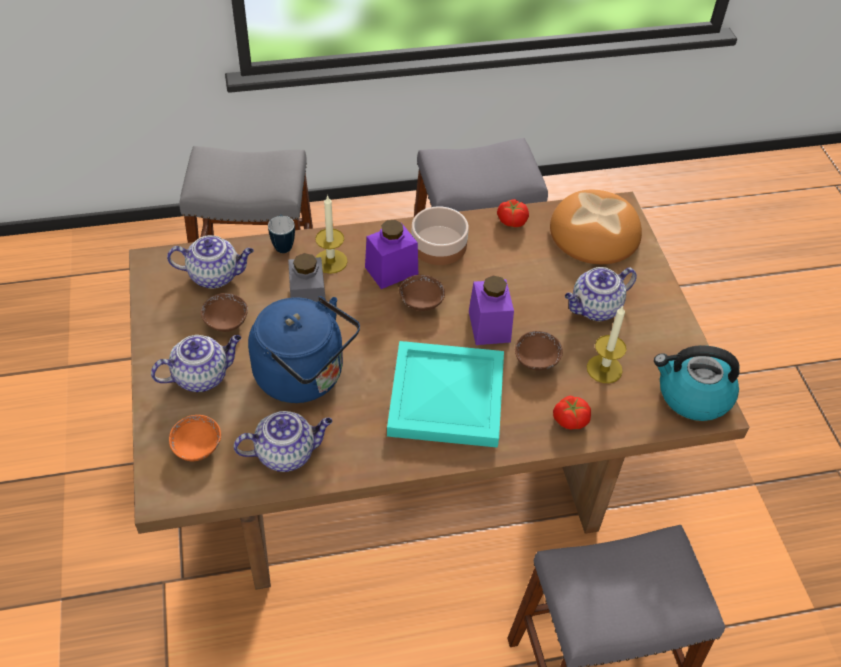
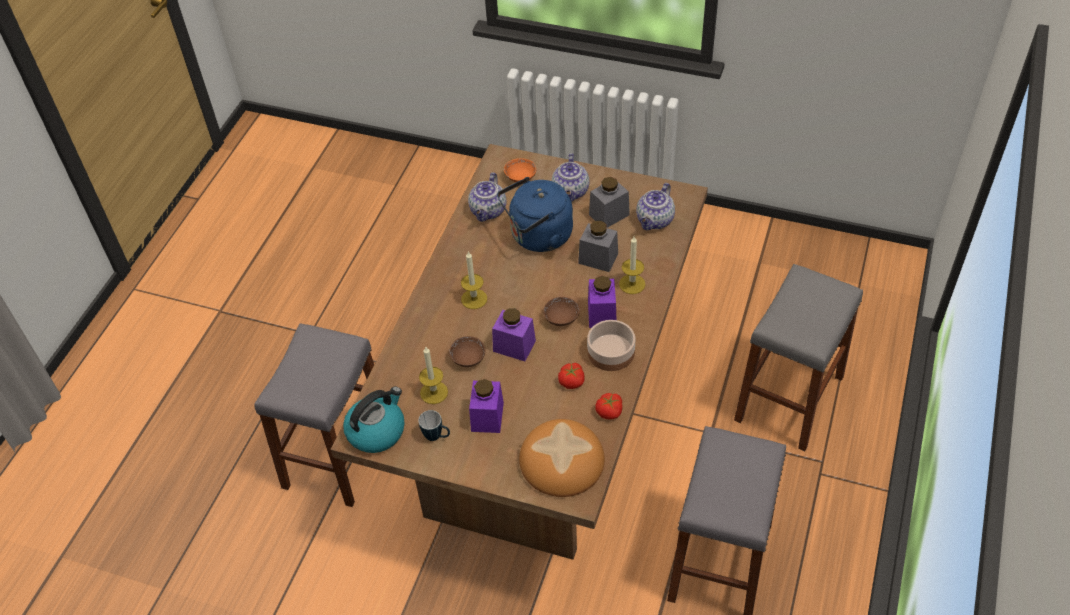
camera: 125 degrees right, 0 degrees up
(226, 321) = (609, 215): brown bowl -> grey jar
(283, 244) = (665, 264): mug -> mug (437, 437)
(448, 396) = (474, 299): turquoise tray -> candle
(570, 419) = (411, 352): tomato -> tomato (572, 381)
(595, 309) = (487, 417): teapot -> purple jar

